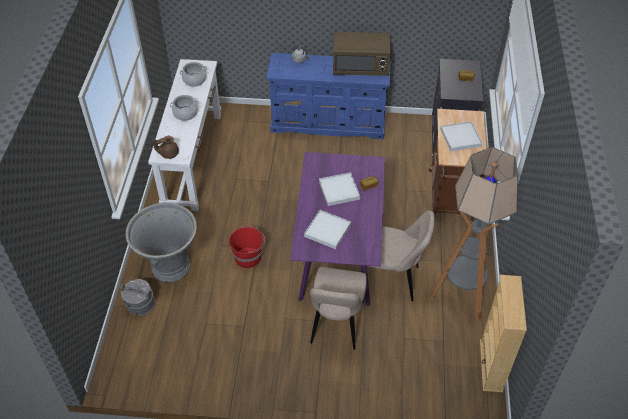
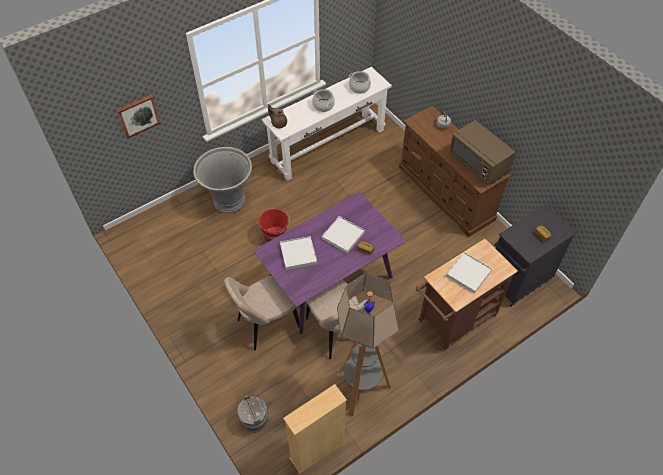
camera: 50 degrees right, 5 degrees up
(76, 221) = (138, 115): none -> picture
(140, 306) = (186, 208): grey bucket -> grey bucket (254, 419)
(329, 123) = (446, 193): blue dresser -> brown dresser

